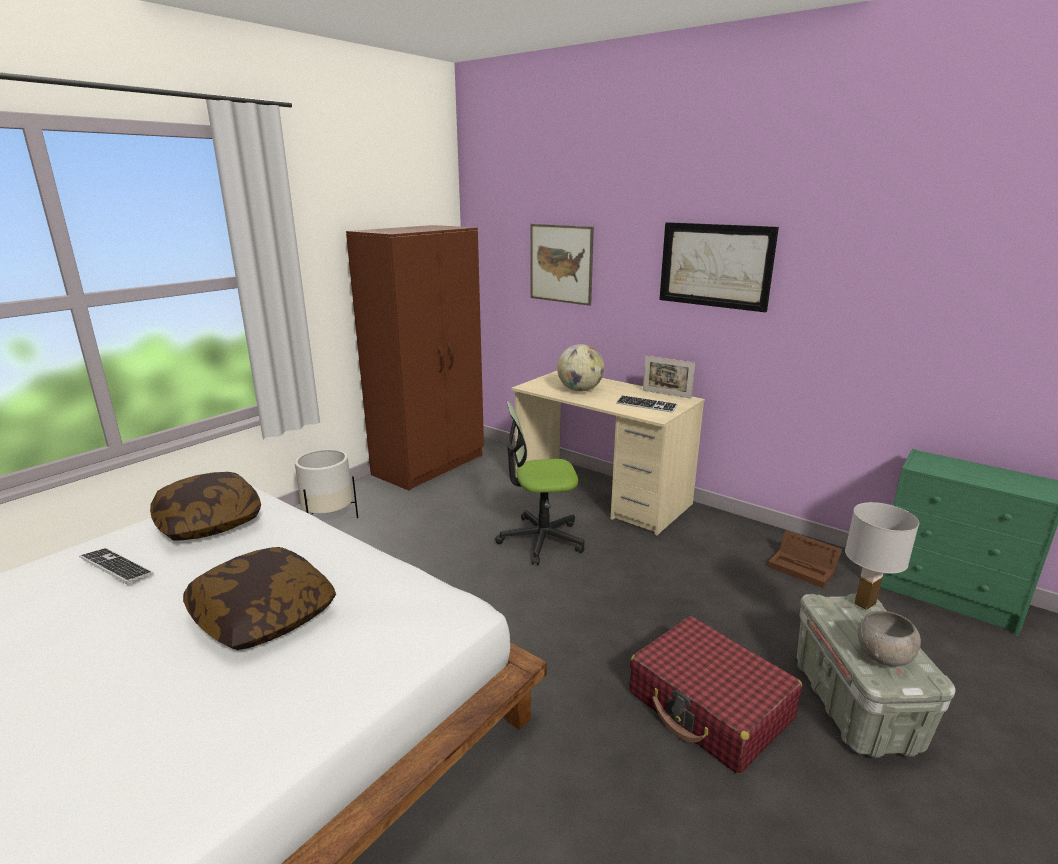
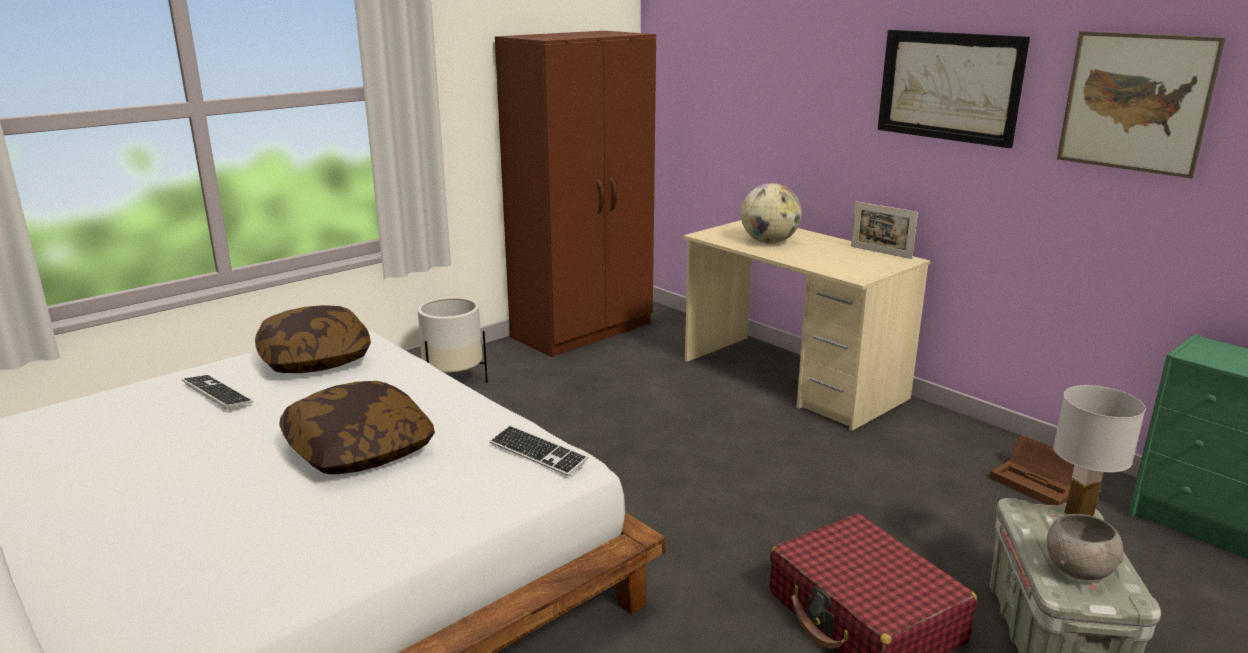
camera: 10 degrees right, 0 degrees up
(541, 540) = (702, 424): office chair -> none
(561, 264) = (759, 81): picture -> picture (1135, 102)
(646, 405) = (848, 264): keyboard -> keyboard (538, 453)

